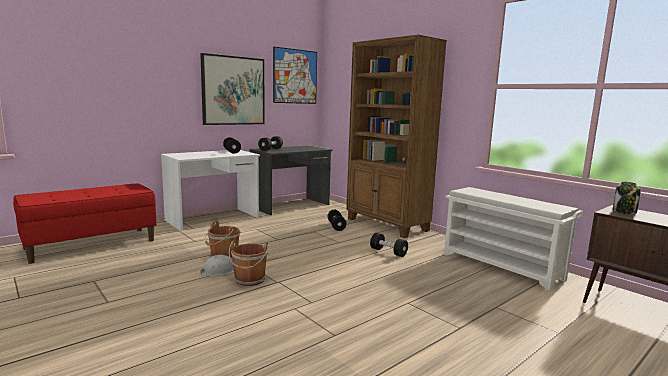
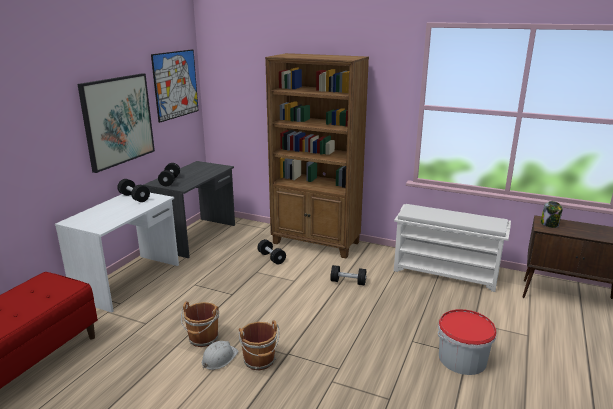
camera: 25 degrees left, 10 degrees up
(451, 329) = (462, 359): none -> bucket

